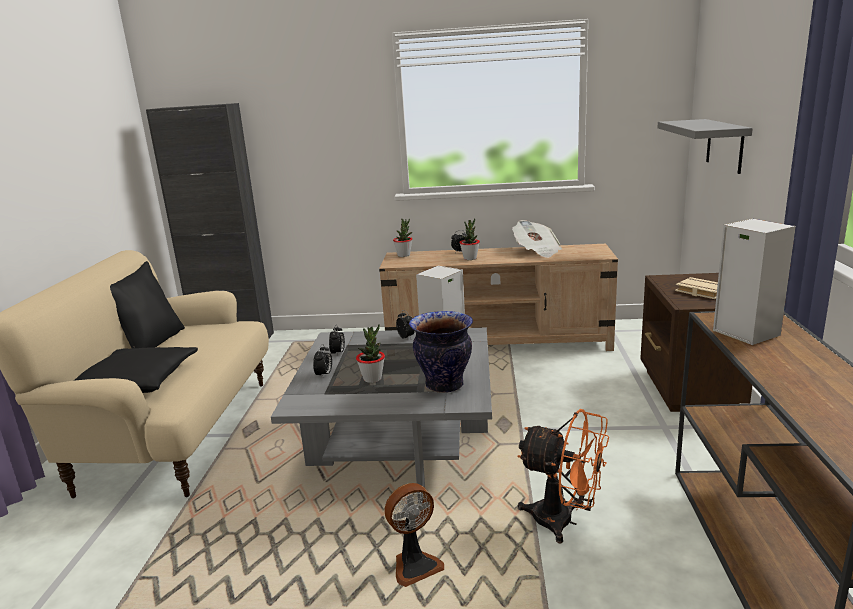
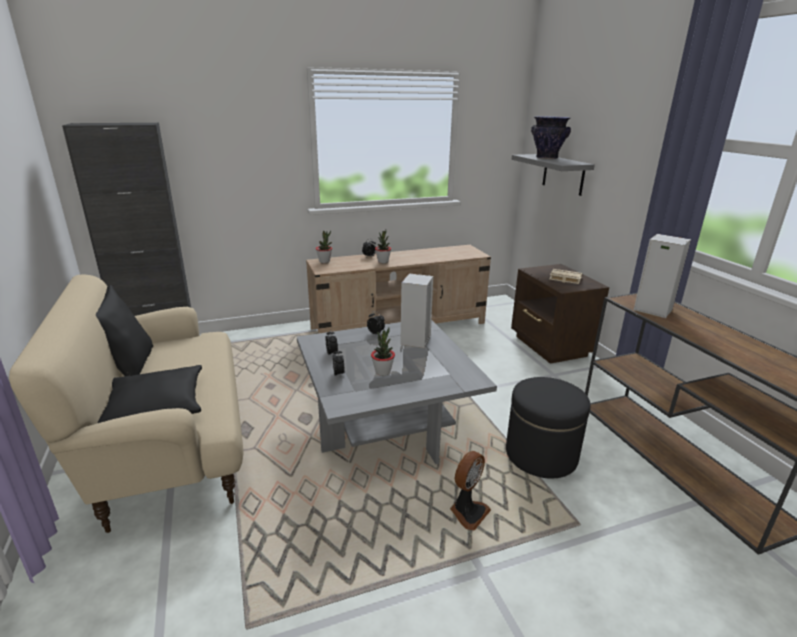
camera: 25 degrees left, 5 degrees up
(445, 385) = (444, 369): vase -> vase (547, 158)
(537, 251) = (428, 253): newspaper -> none
(564, 521) = (541, 454): orange fan -> black ottoman

